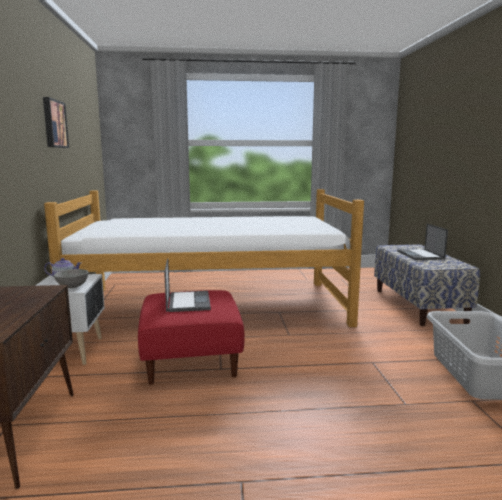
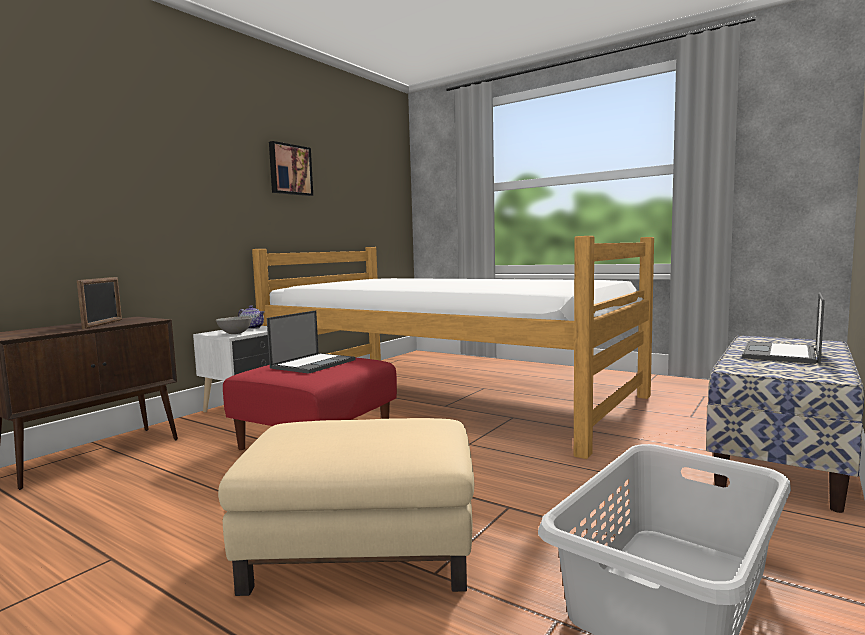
camera: 40 degrees right, 5 degrees down
(20, 301) = (103, 324): none -> picture frame
(357, 409) = (361, 550): none -> beige ottoman

